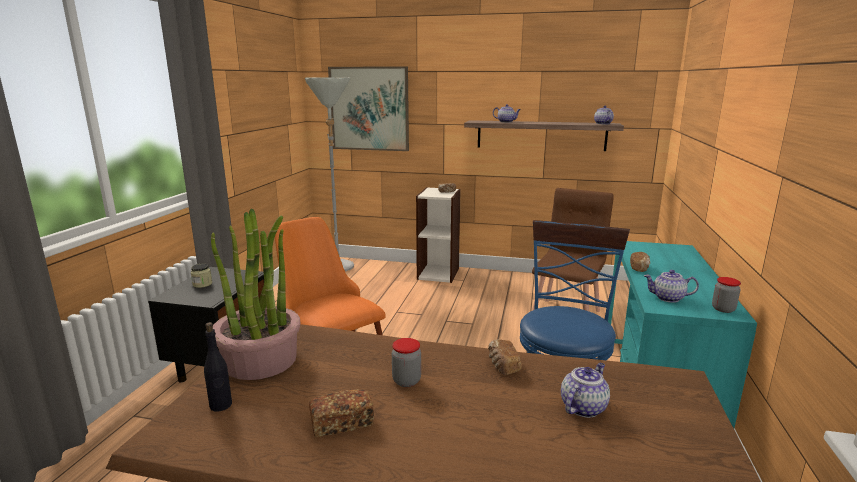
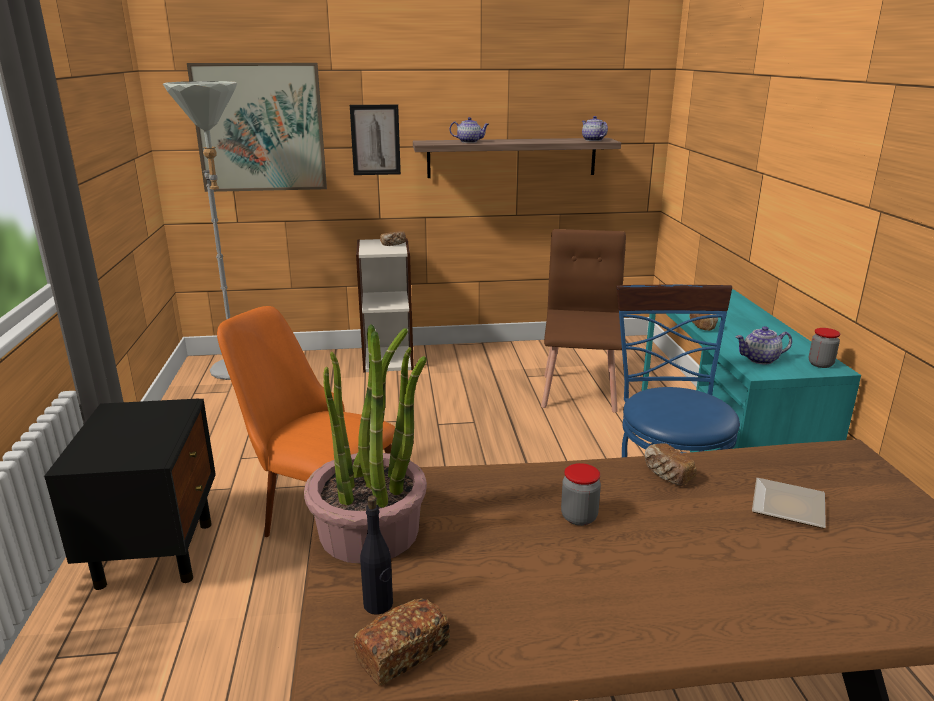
camera: 20 degrees left, 5 degrees up
(202, 284) = (115, 434): jar -> none
(342, 423) = (554, 587): bread -> bread (403, 653)
(443, 119) = (375, 140): none -> picture
(583, 407) = (785, 505): teapot -> plate

